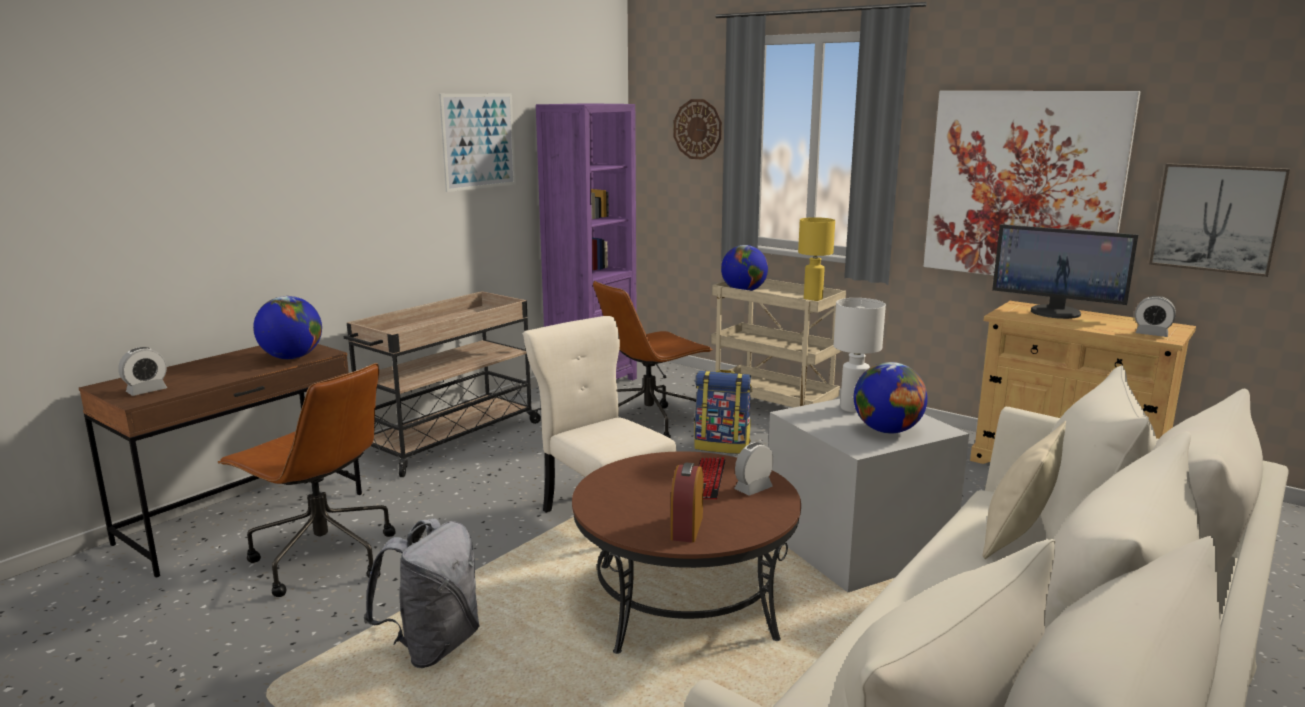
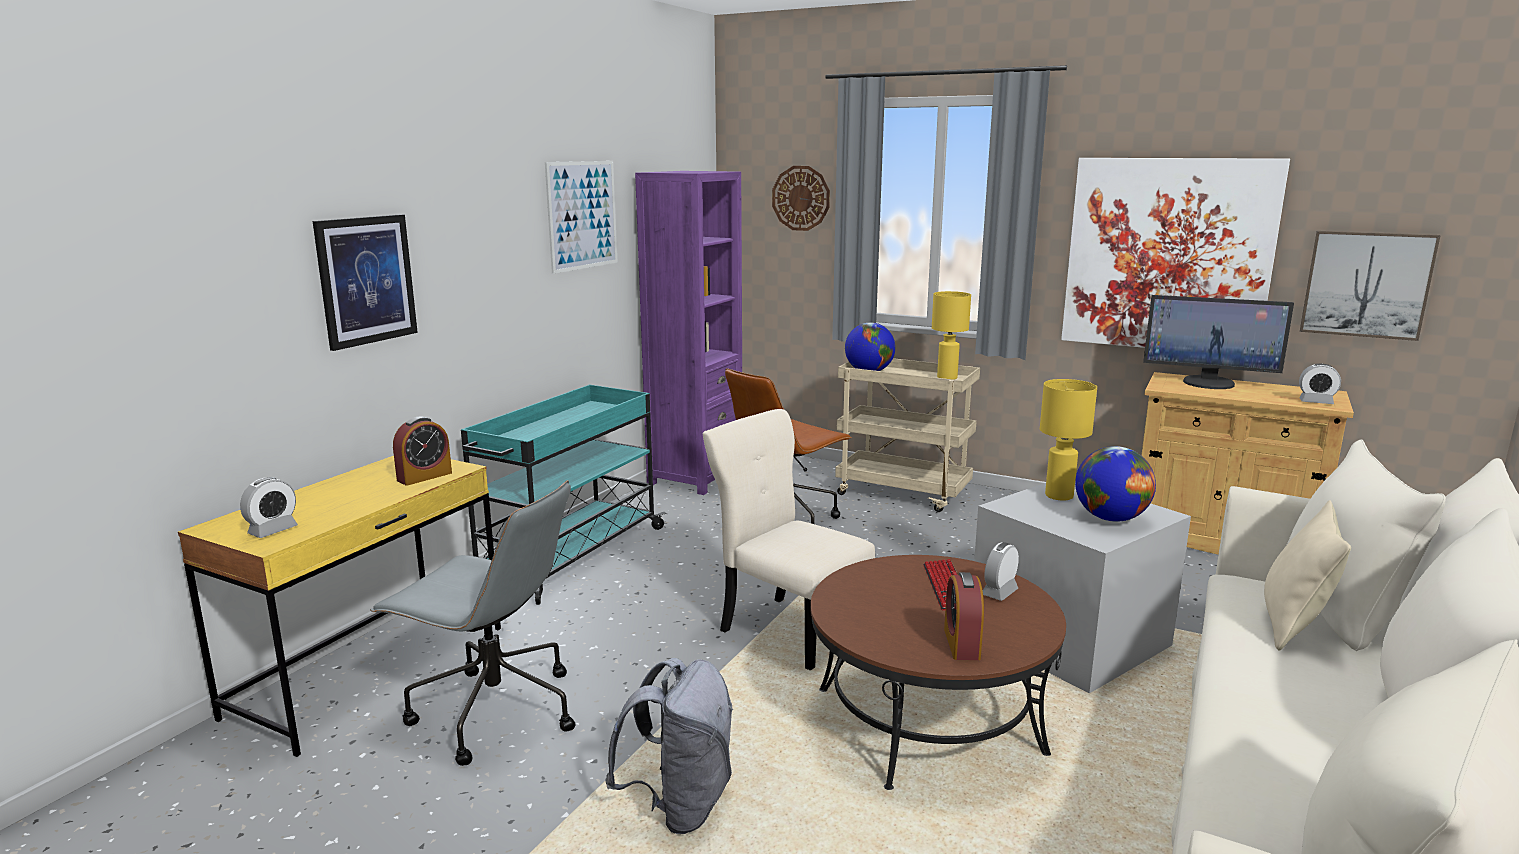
camera: 10 degrees left, 0 degrees up
(244, 518) = (371, 671): brown desk -> yellow desk
(258, 191) = (366, 280): none -> picture
(292, 357) = (424, 476): globe -> alarm clock
(322, 558) = (493, 712): brown office chair -> grey office chair
(448, 440) = (569, 556): beige cart -> turquoise cart
(722, 446) = (874, 541): backpack -> none
(853, 408) = (1059, 496): white table lamp -> yellow table lamp

